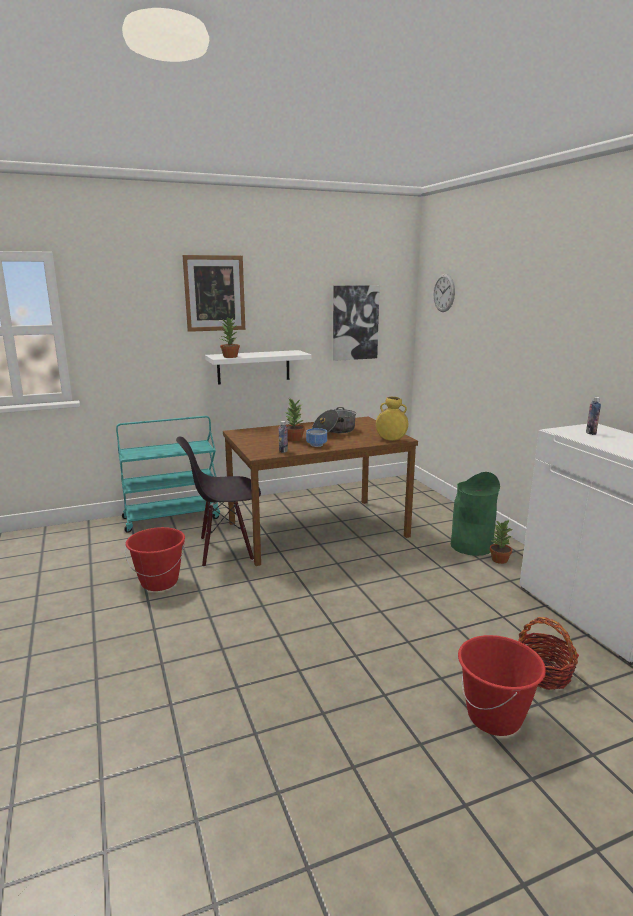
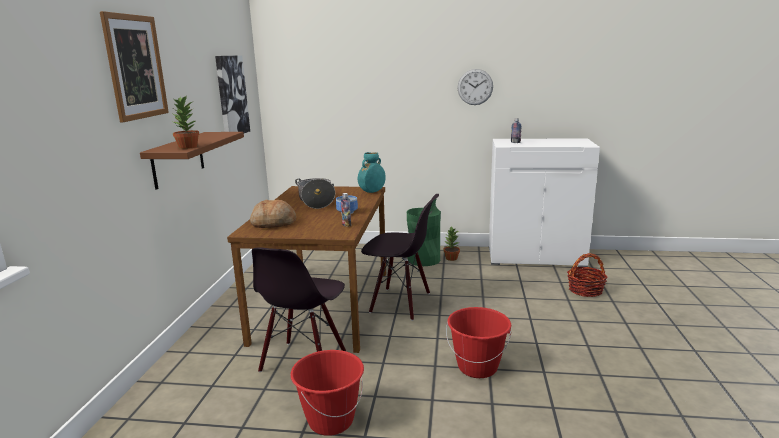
camera: 60 degrees left, 0 degrees up
(172, 518) = (171, 382): turquoise cart -> none
(253, 367) = (178, 159): white shelf -> brown shelf
(262, 433) = (273, 223): none -> bread
(294, 439) = (315, 216): potted plant -> none
(358, 560) = (400, 303): none -> black chair
(391, 440) = (372, 192): yellow vase -> turquoise vase
(444, 293) = (301, 60): wall clock -> wall clock (475, 87)
(494, 717) = (621, 317): red bucket -> red bucket (477, 367)

